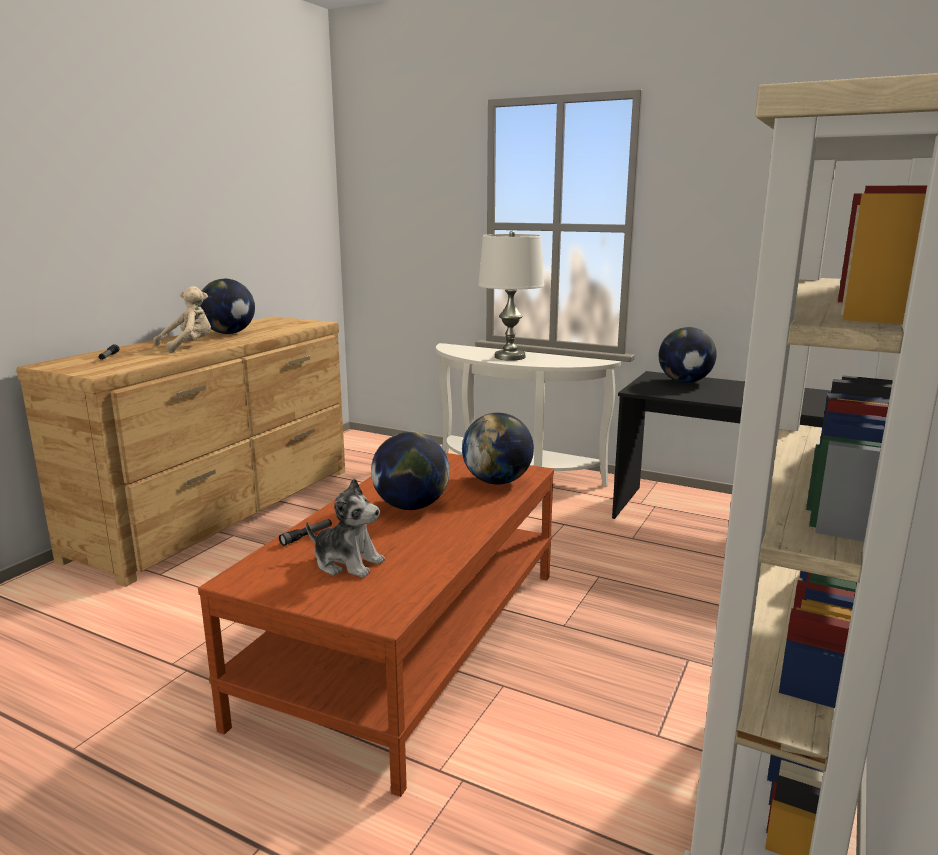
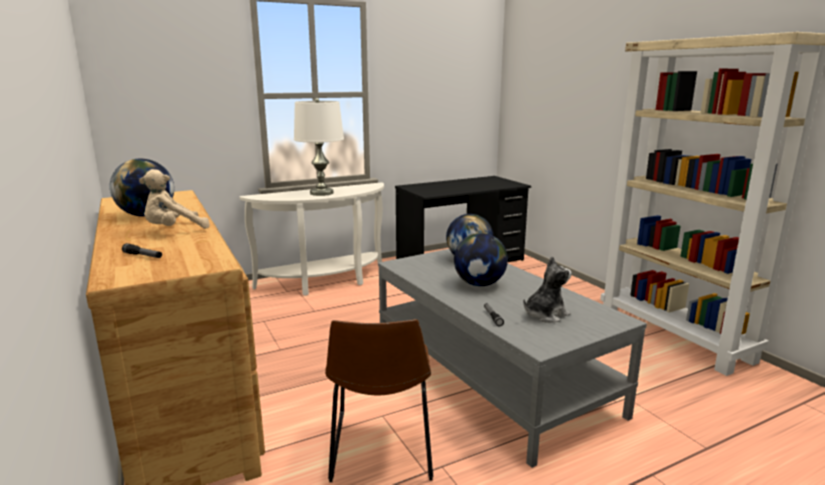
camera: 55 degrees left, 0 degrees up
(188, 347) = (174, 230): beige plush toy -> beige plush toy turned 120 degrees counterclockwise
(198, 626) = (382, 448): none -> brown chair
(411, 640) = (489, 373): brown coffee table -> grey coffee table
(684, 382) = (429, 186): globe -> none

